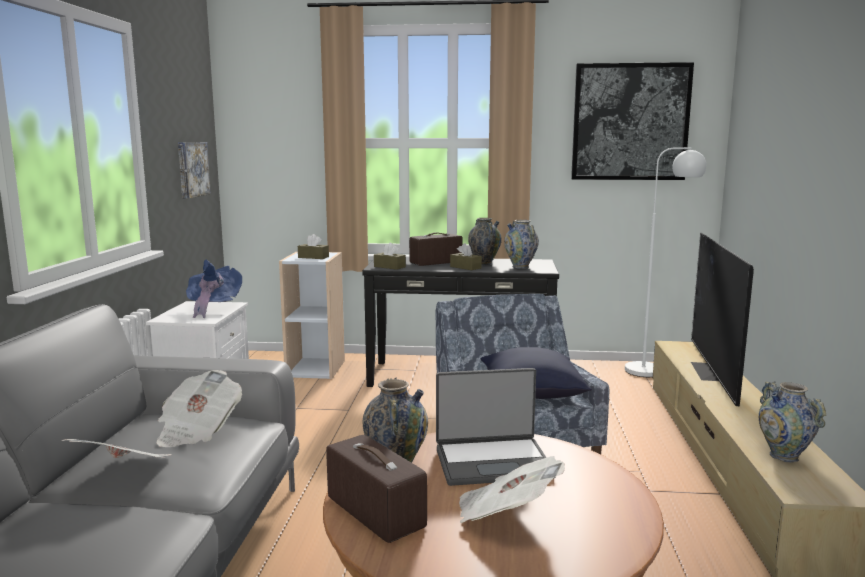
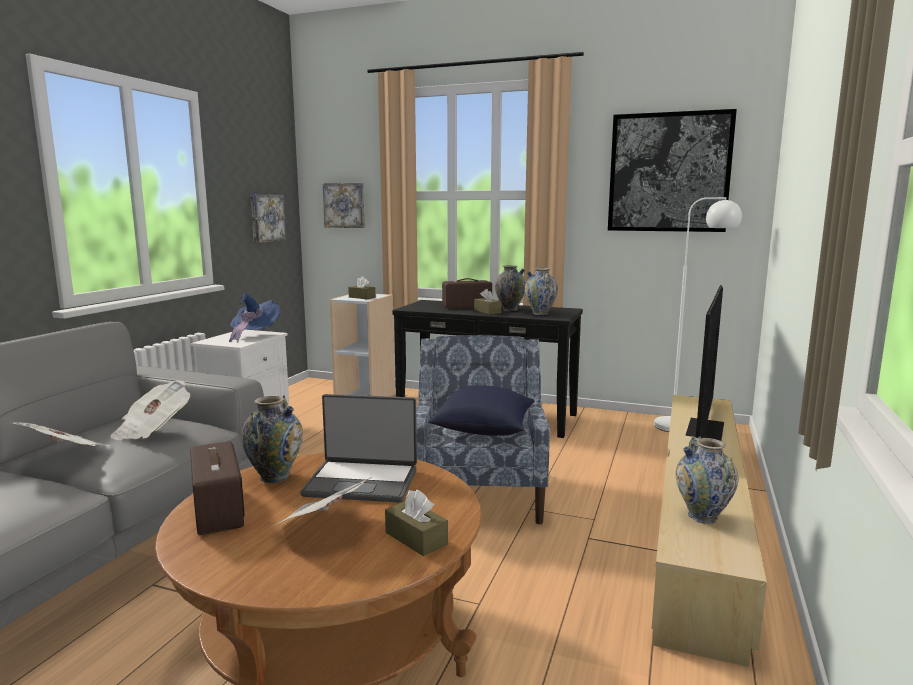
camera: 15 degrees right, 0 degrees up
(276, 153) = (345, 205): none -> picture
(389, 267) = (419, 308): brown tissue box -> brown tissue box (416, 538)

